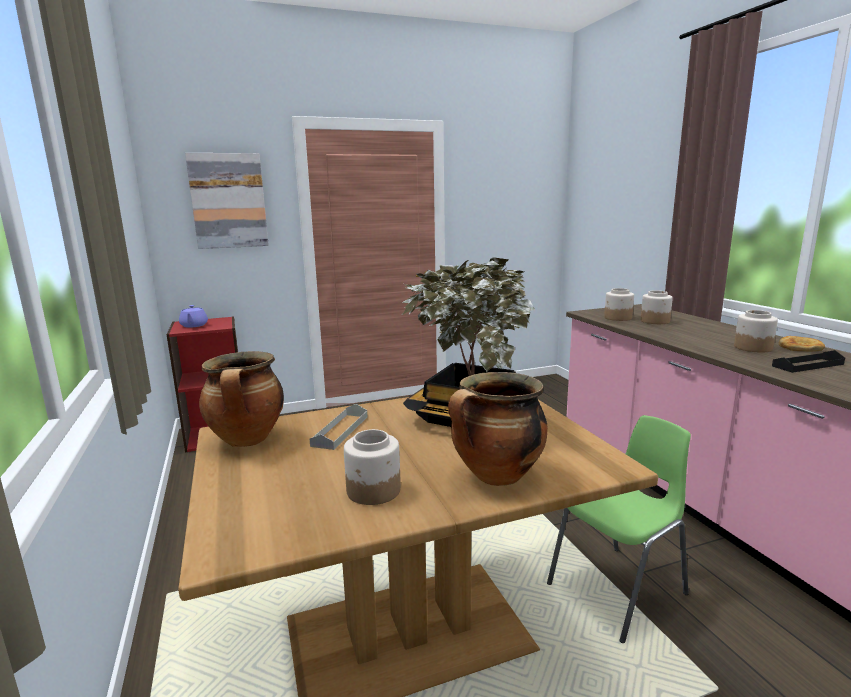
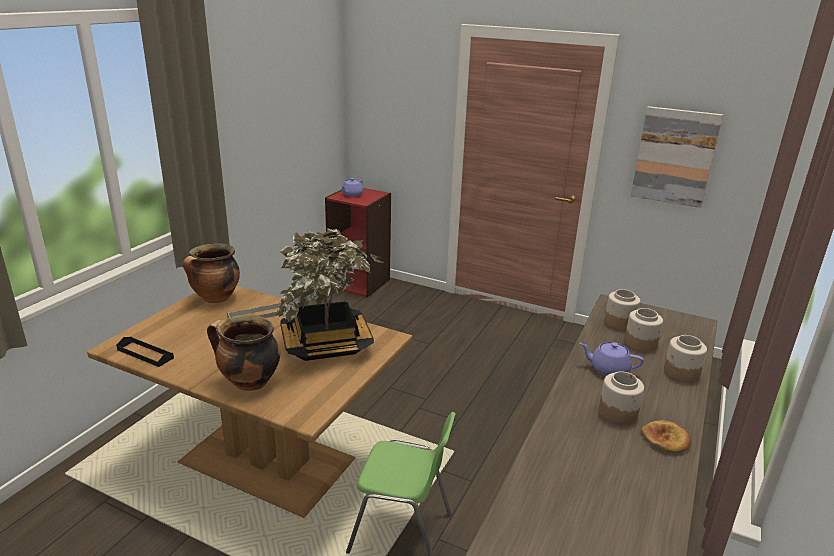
camera: 45 degrees right, 10 degrees up
(228, 201) = (401, 96): picture -> picture (674, 156)
(373, 491) = (197, 355): jar -> jar (681, 372)
(685, 335) = (608, 369): none -> purple teapot
(807, 365) = (595, 451): black tray -> black tray (145, 354)

